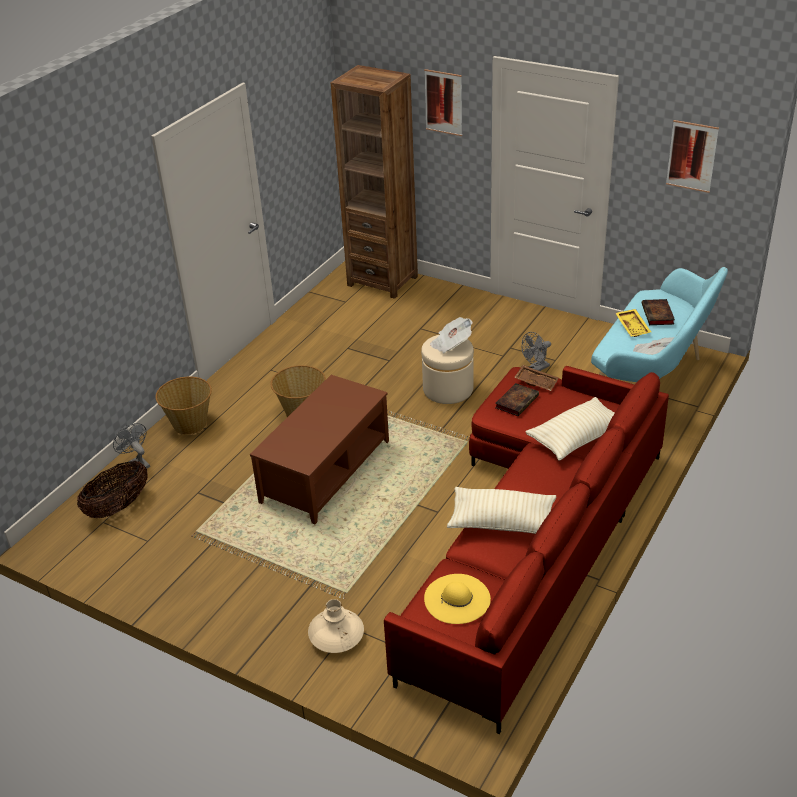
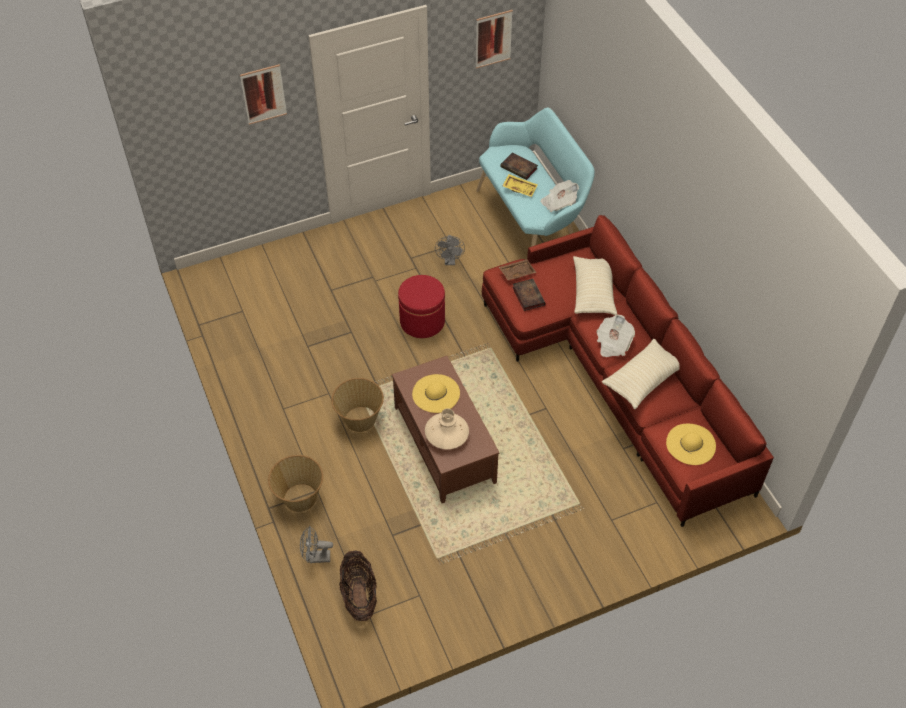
camera: 55 degrees left, 15 degrees up
(336, 407) = (436, 393): none -> yellow hat
(336, 637) = (615, 532): beige vase -> beige vase (446, 435)
(382, 281) = (240, 272): brown bookcase -> none
(448, 389) = (422, 321): beige ottoman -> red ottoman
(451, 344) = (421, 287): newspaper -> newspaper (613, 343)

